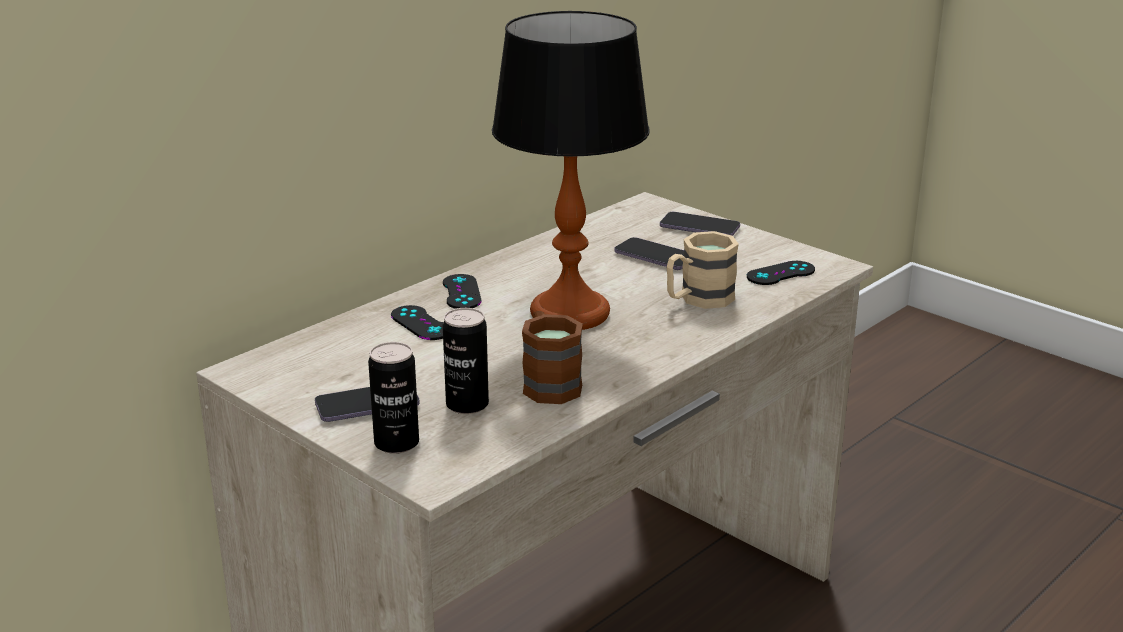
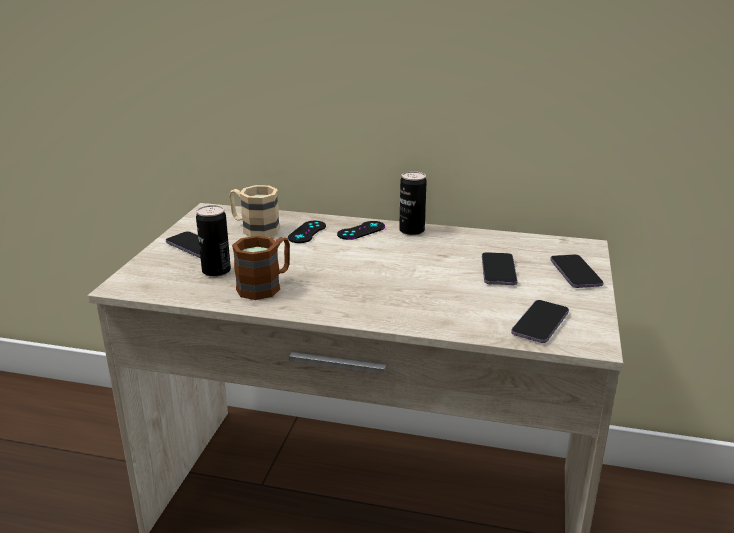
camera: 60 degrees right, 0 degrees up
(396, 443) = (156, 266): can -> can (411, 231)
(569, 313) = (371, 266): table lamp -> none
(698, 300) = (447, 303): beige mug -> beige mug (254, 229)
(780, 273) = (540, 323): black game controller -> phone

